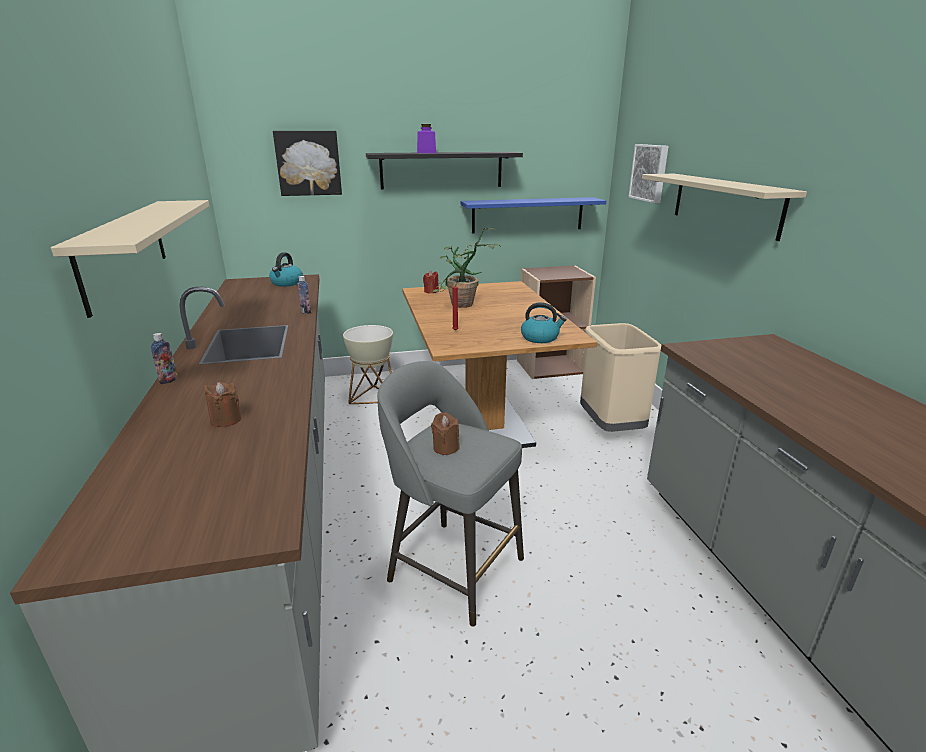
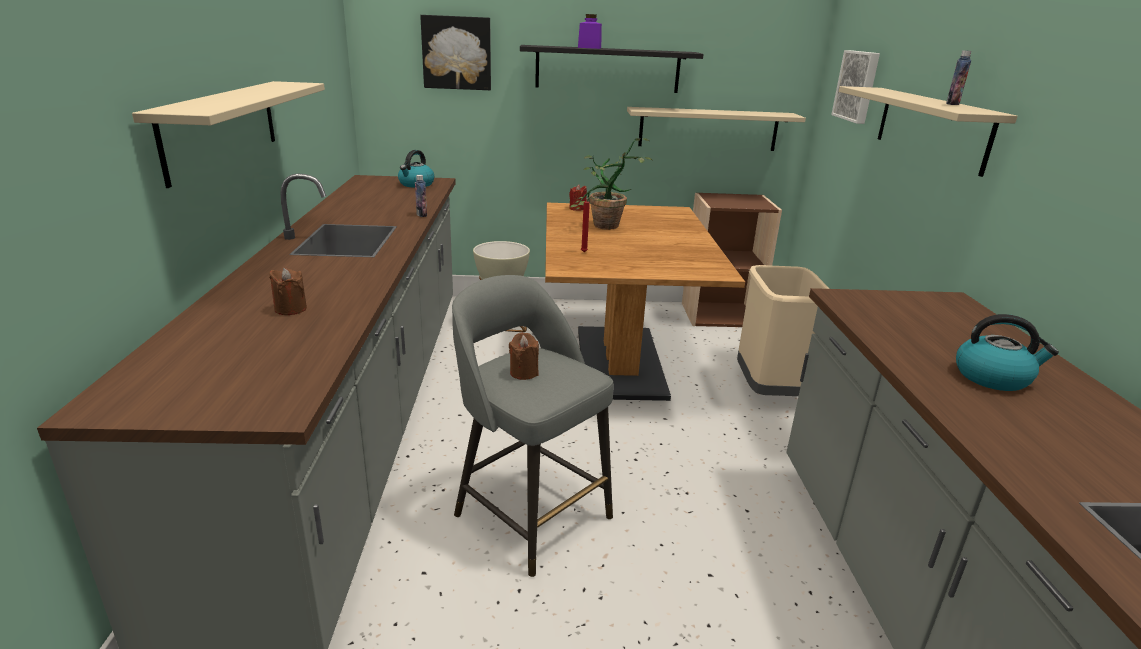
camera: 10 degrees right, 0 degrees up
(169, 380) = (253, 266): bottle -> bottle (952, 104)
(527, 215) = (708, 129): blue shelf -> beige shelf
(540, 338) = (679, 270): kettle -> kettle (993, 377)

